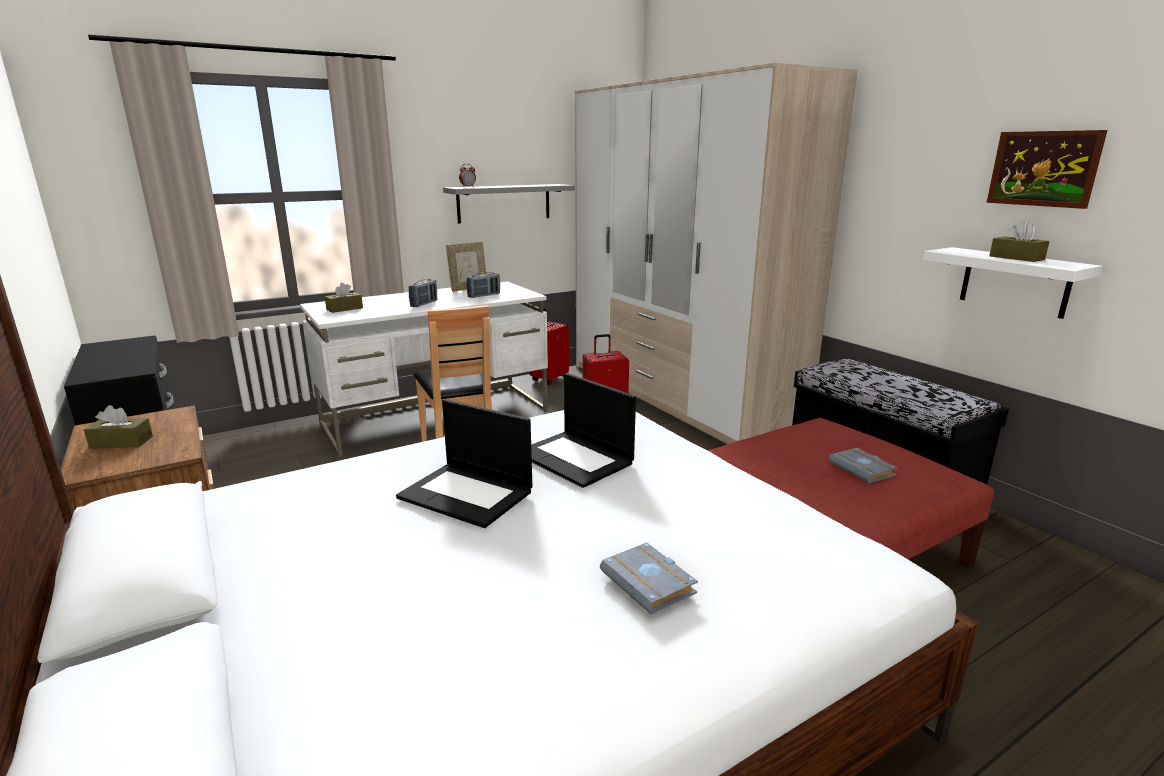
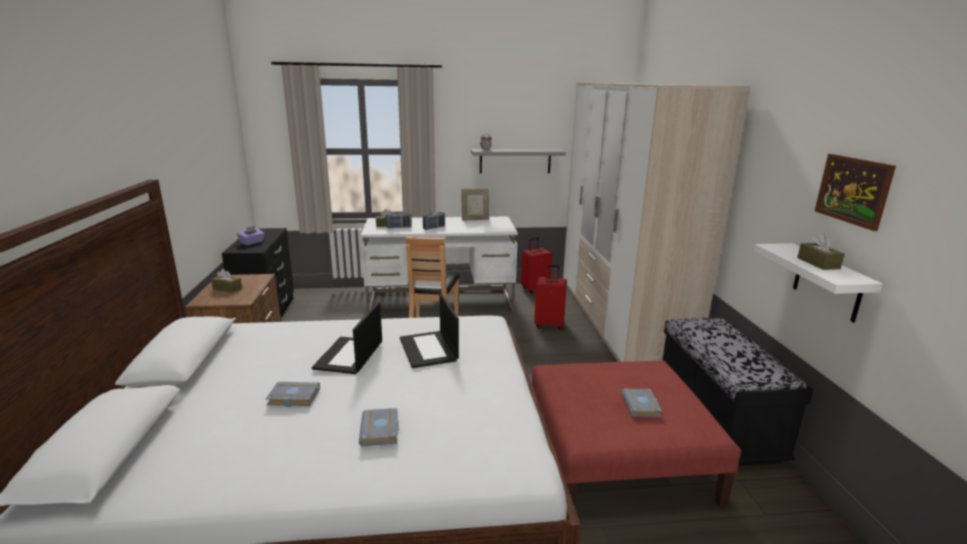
camera: 25 degrees right, 0 degrees up
(112, 363) = (252, 242): none -> purple tissue box
(445, 579) = (292, 398): none -> grey book
(467, 494) = (349, 356): laptop -> laptop turned 45 degrees clockwise
(484, 295) = (477, 226): radio -> radio (399, 227)

